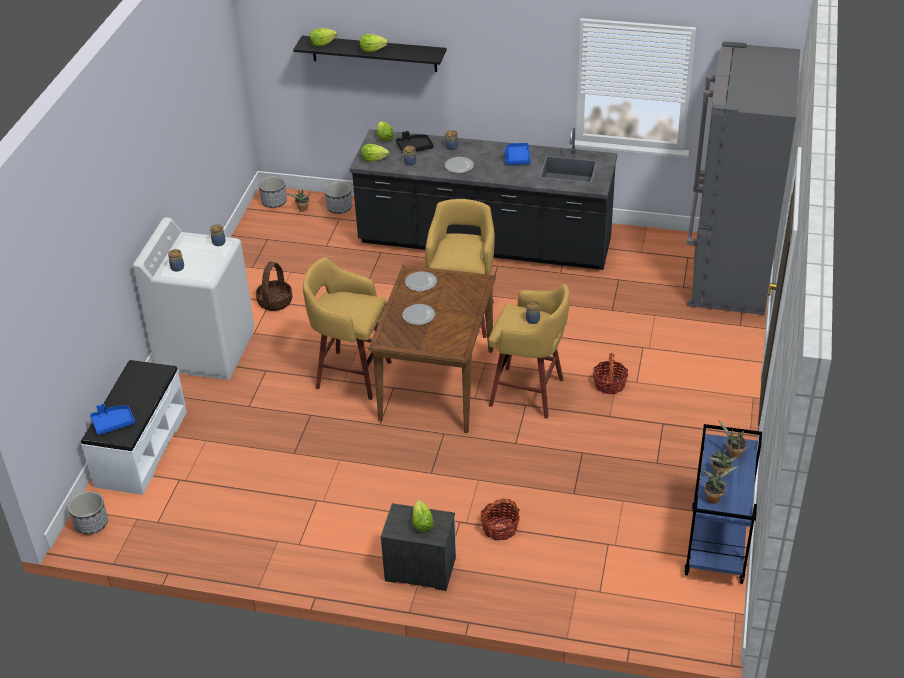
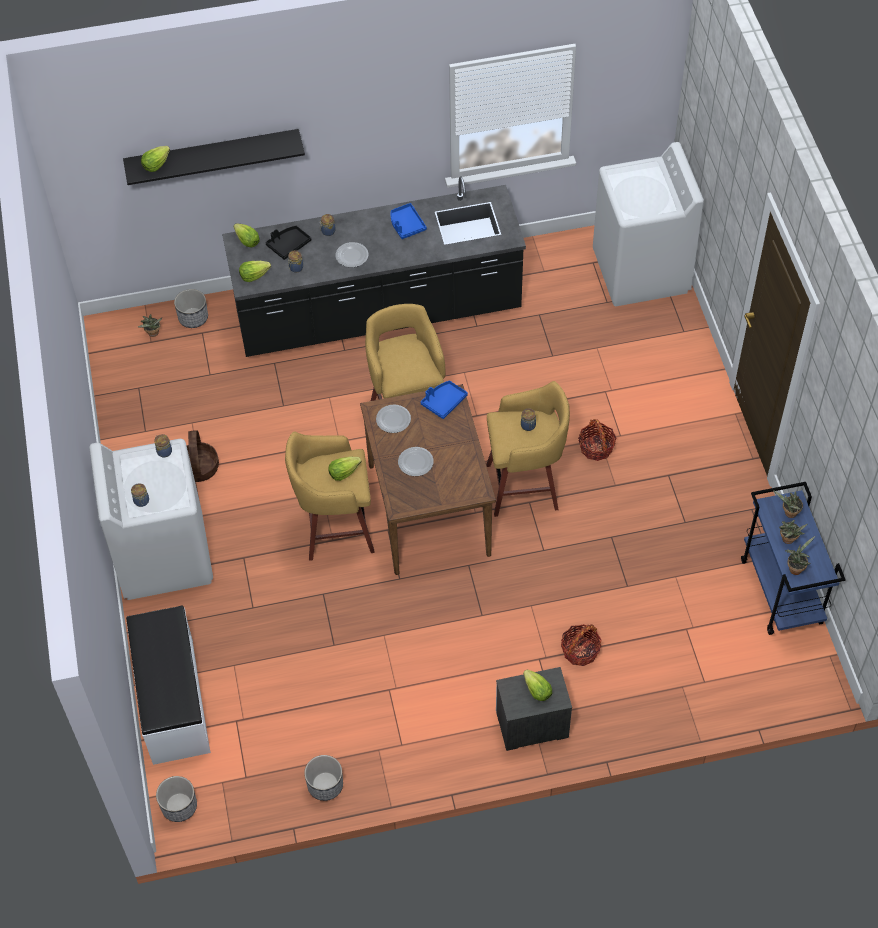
camera: 25 degrees left, 15 degrees up
(113, 423) = (163, 699): blue tray -> blue tray (443, 402)
(274, 202) = (114, 334): planter -> planter (325, 785)
(372, 50) = (218, 157): lettuce -> lettuce (343, 472)
(726, 274) = (641, 272): grey fridge -> white washing machine

